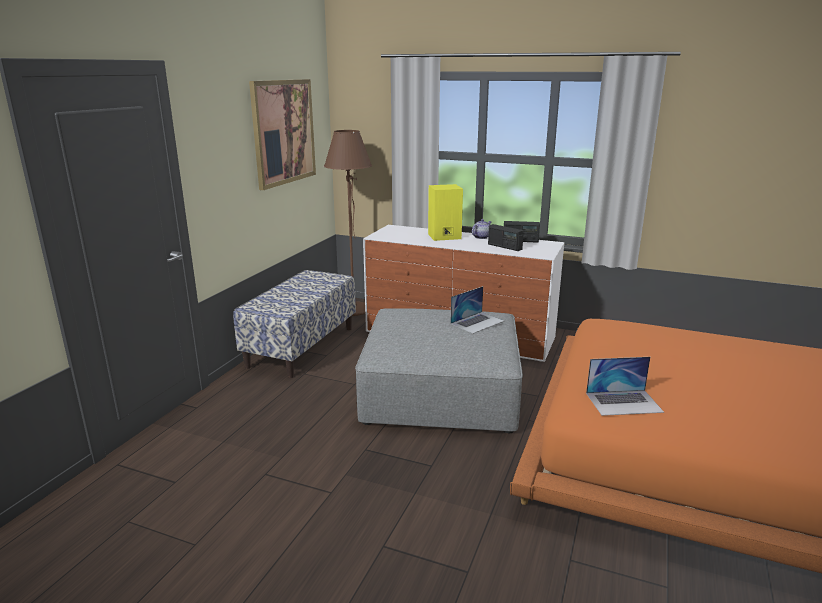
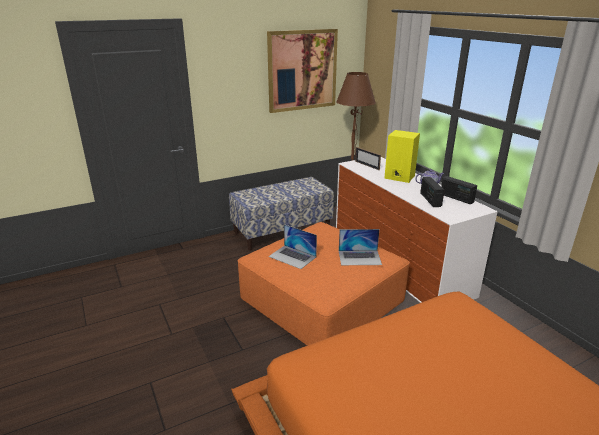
camera: 40 degrees right, 5 degrees up
(395, 234) = (367, 165): none -> picture frame
(442, 390) = (323, 301): grey ottoman -> orange ottoman
(624, 402) = (338, 376): laptop -> laptop (292, 257)

